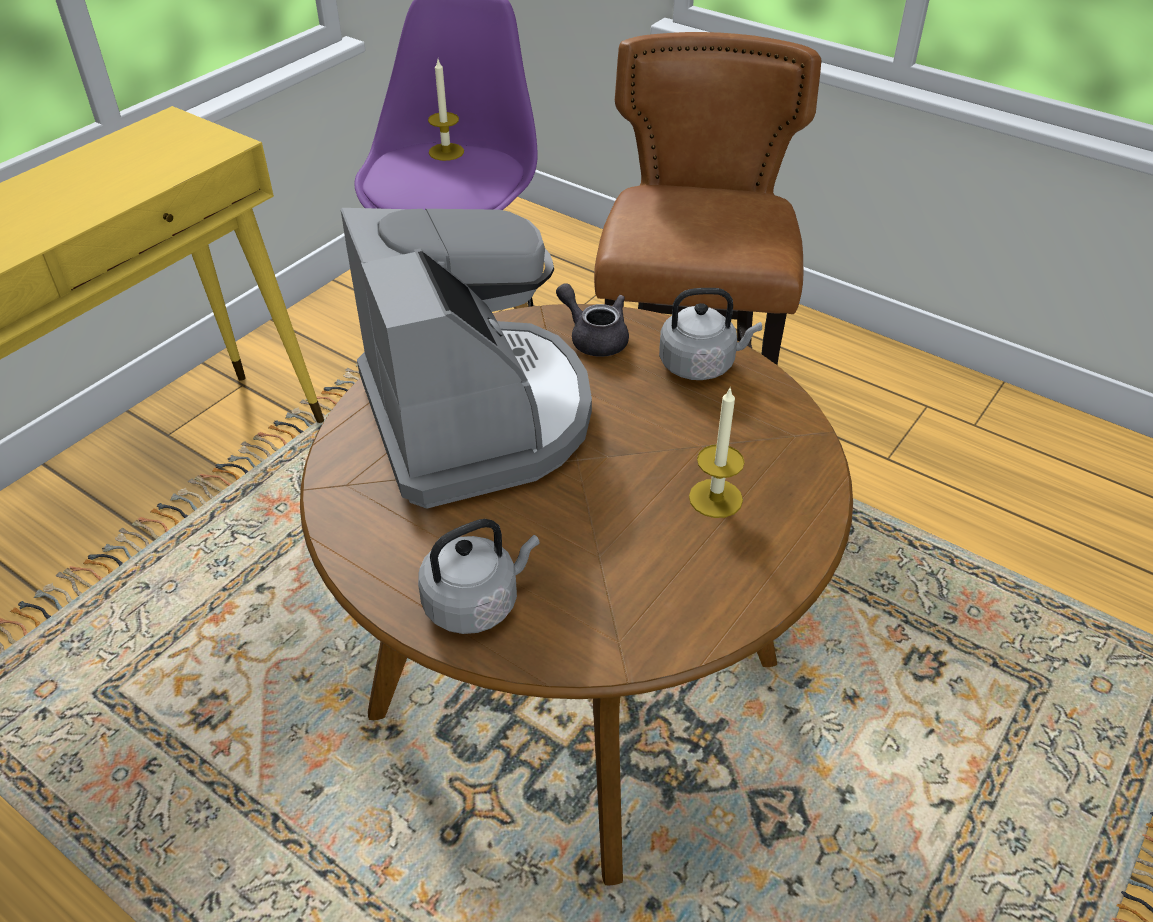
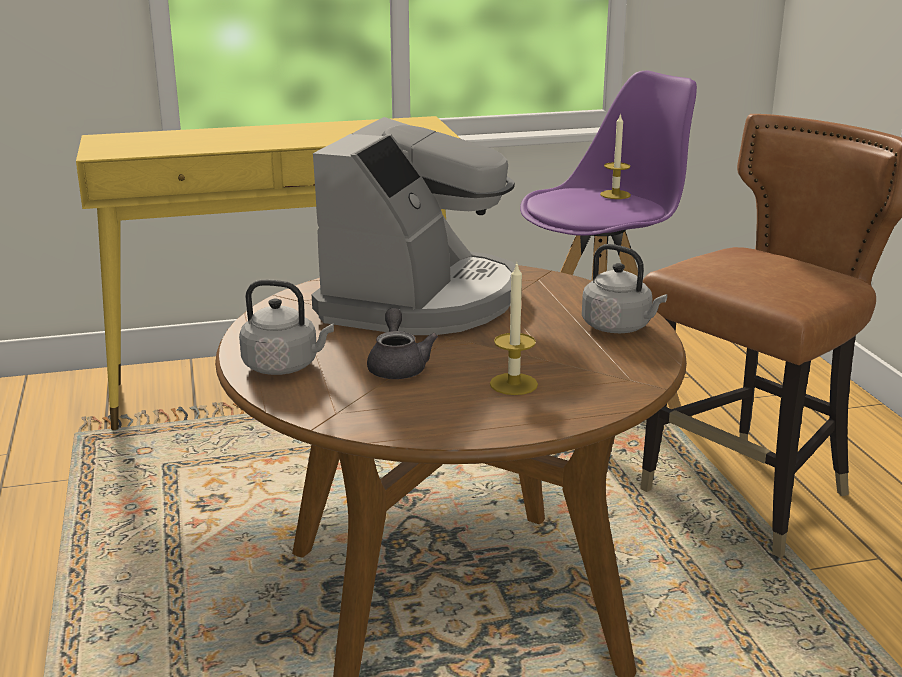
camera: 40 degrees right, 20 degrees down
(594, 338) = (562, 293): grey teapot -> grey teapot (398, 366)

